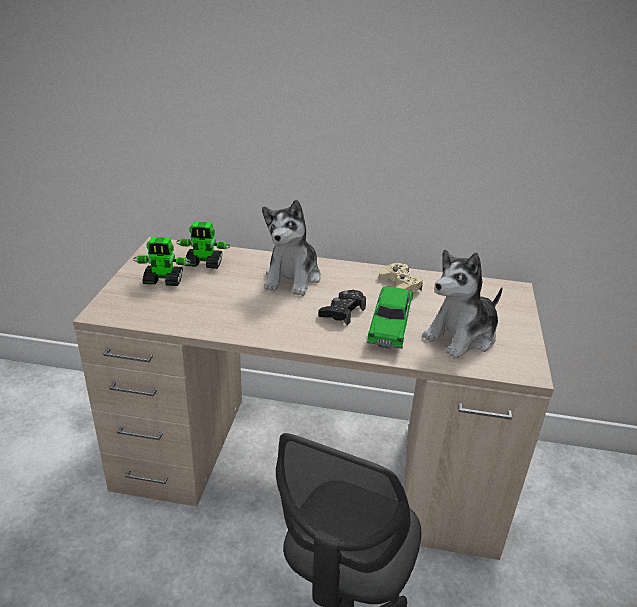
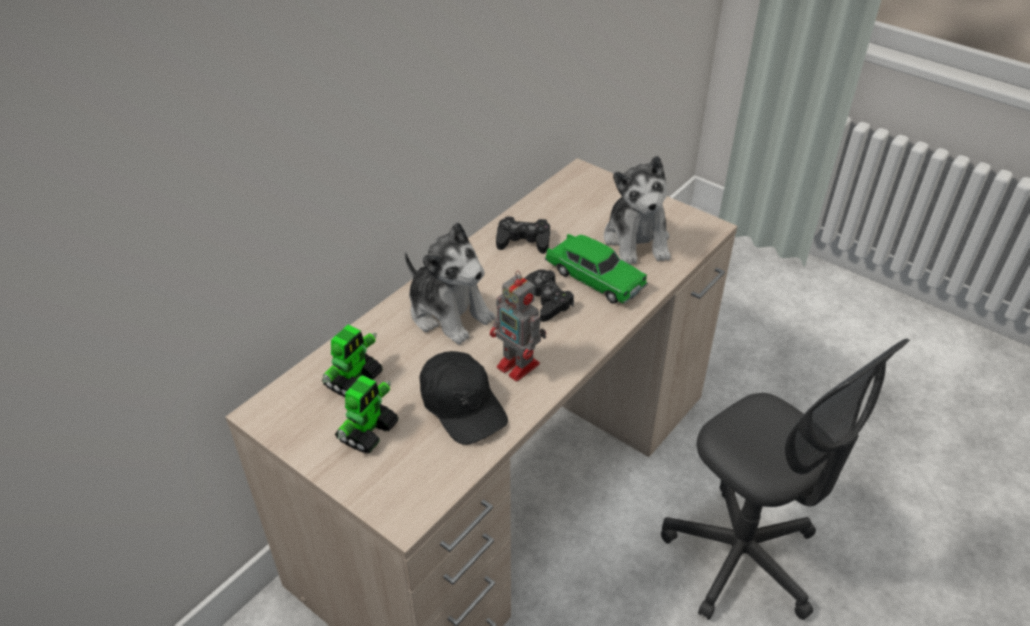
camera: 60 degrees left, 10 degrees up
(209, 306) = (462, 405): none -> black cap
(263, 319) = (519, 366): none -> toy robot
(399, 285) = (523, 240): beige game controller -> black game controller

